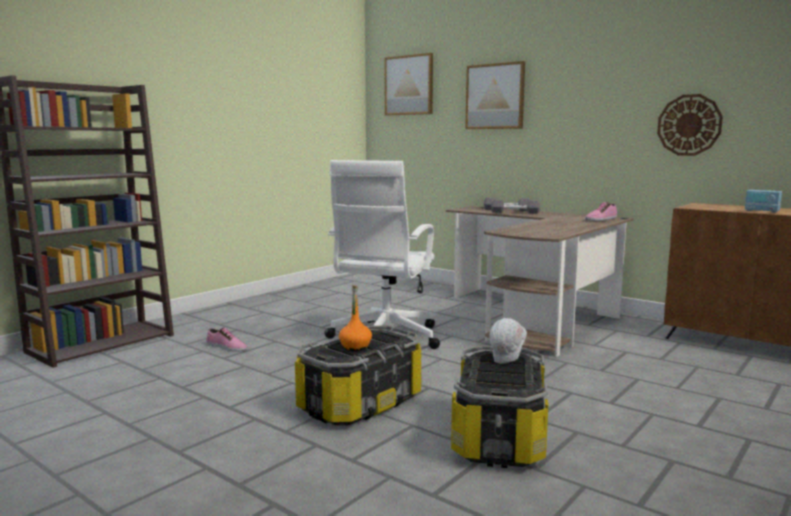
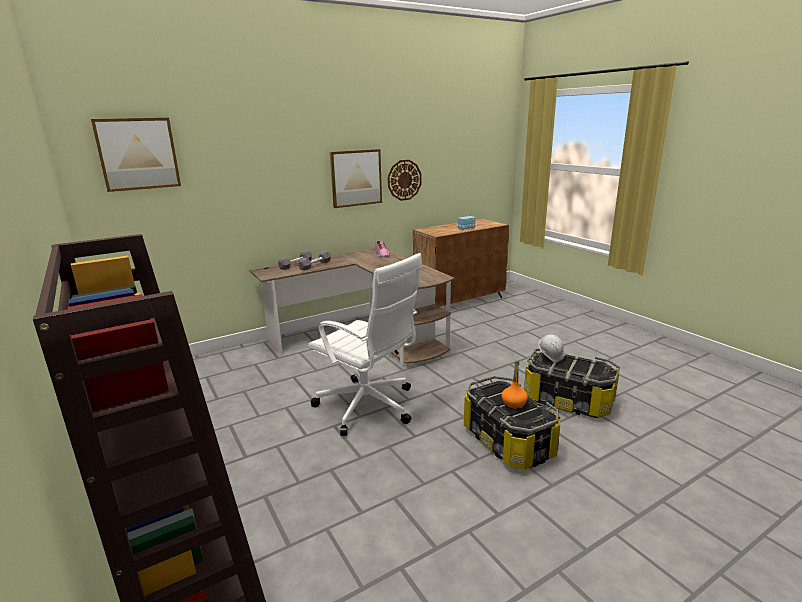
camera: 70 degrees left, 10 degrees up
(226, 347) = (326, 508): shoe -> none
(495, 96) = (255, 164): picture -> picture (356, 178)

